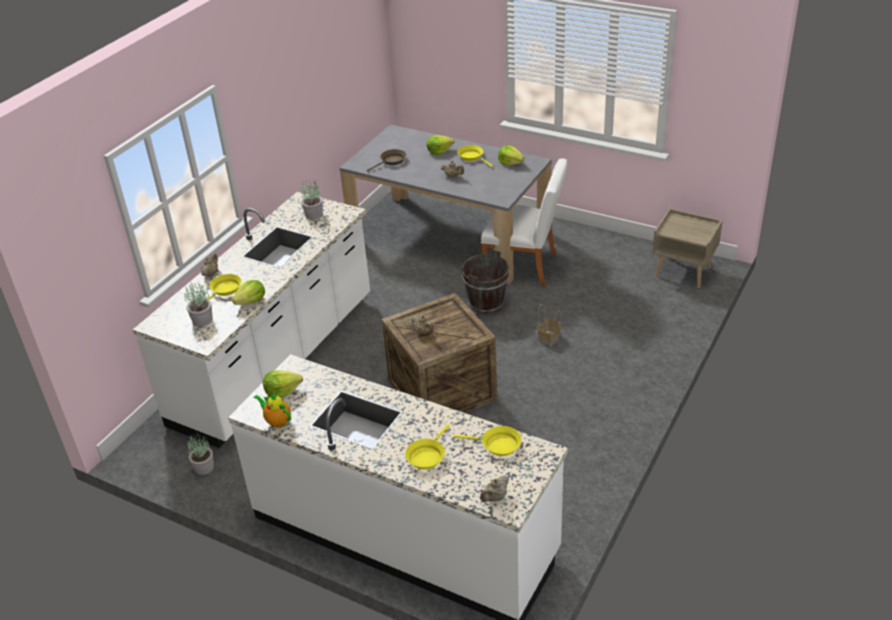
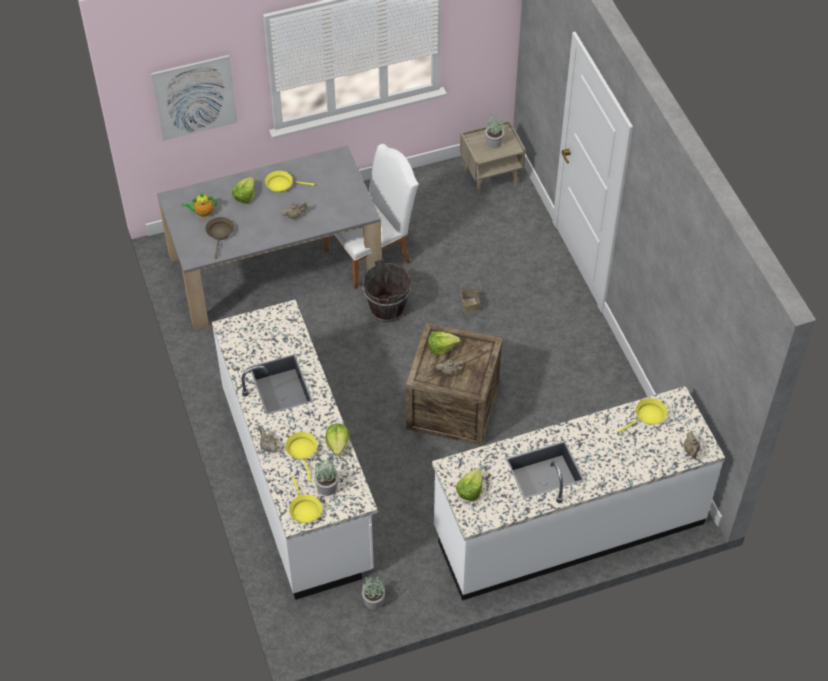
camera: 50 degrees left, 15 degrees up
(277, 421) = (499, 512): teapot -> teapot (202, 212)
(314, 214) = (262, 333): potted plant -> potted plant (493, 142)
(427, 456) = (620, 457): yellow frying pan -> yellow frying pan (304, 509)
(443, 51) = (195, 97): none -> picture
(510, 162) = (321, 170): lettuce -> lettuce (441, 347)

